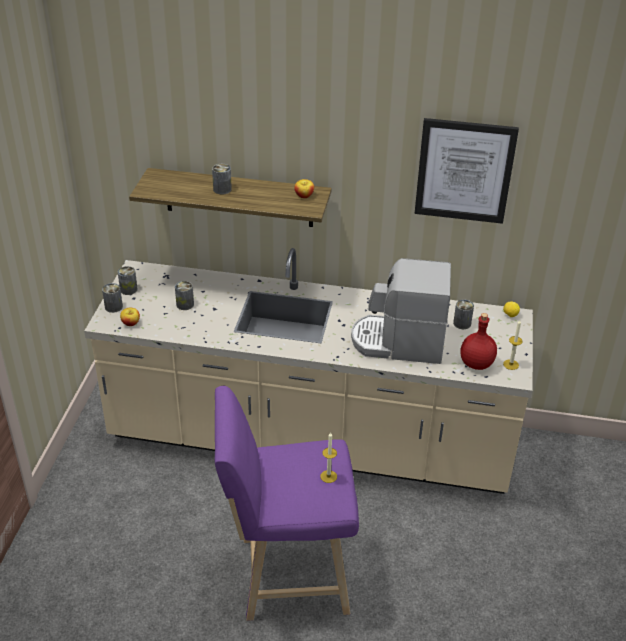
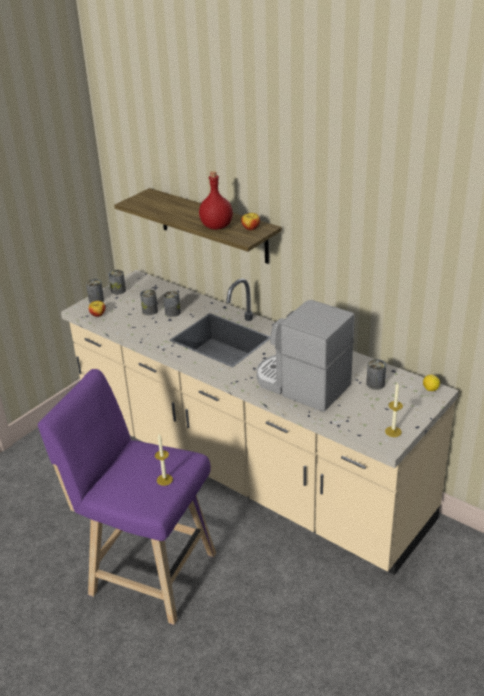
camera: 30 degrees right, 5 degrees down
(222, 189) = (189, 212): can -> can (172, 312)
(464, 171) = (392, 226): picture -> none
(476, 363) = (359, 421): red bottle -> red bottle (216, 226)

